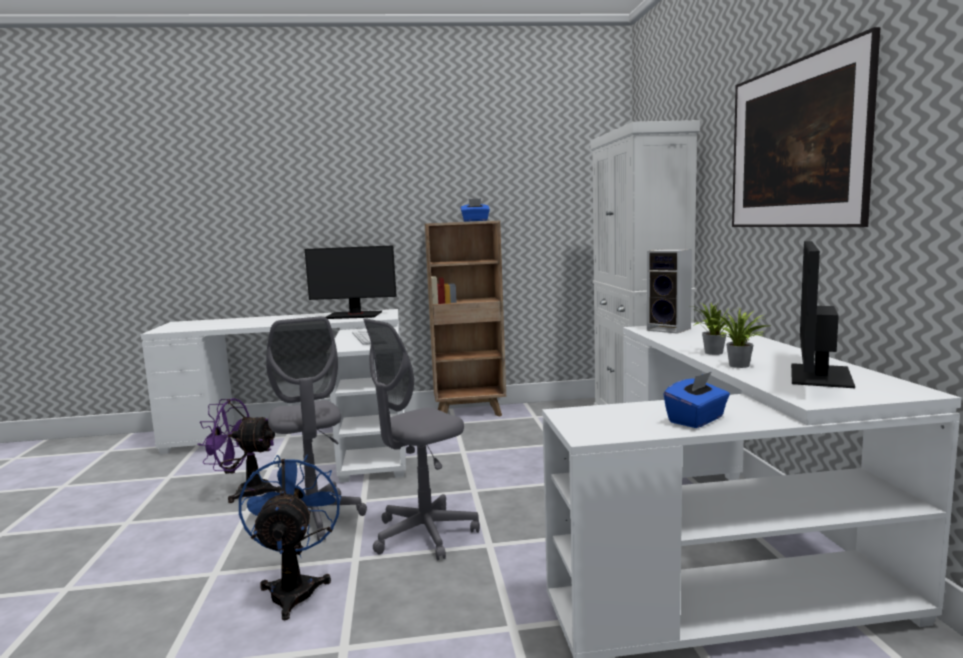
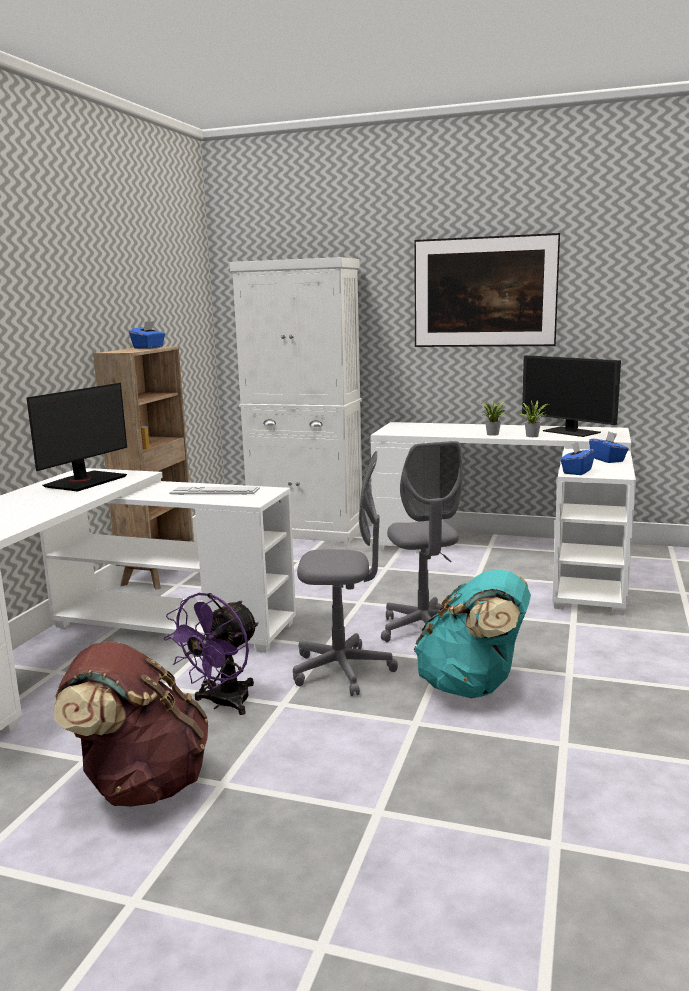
camera: 65 degrees left, 5 degrees up
(132, 500) = (141, 785): none -> brown backpack
(295, 588) = (473, 686): blue fan -> turquoise backpack
(581, 413) = (576, 471): none -> blue tissue box
(670, 329) = (404, 430): speaker -> none

